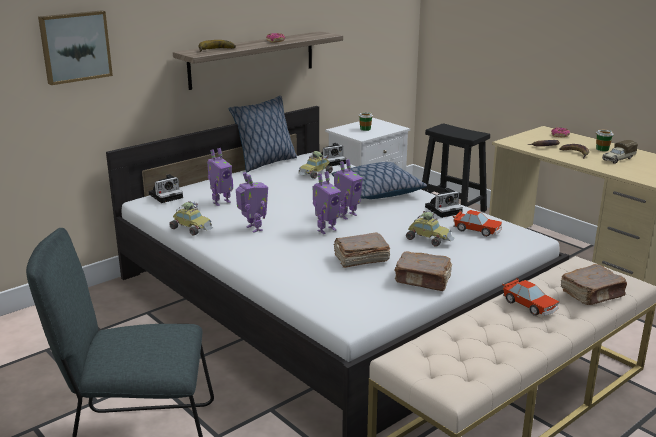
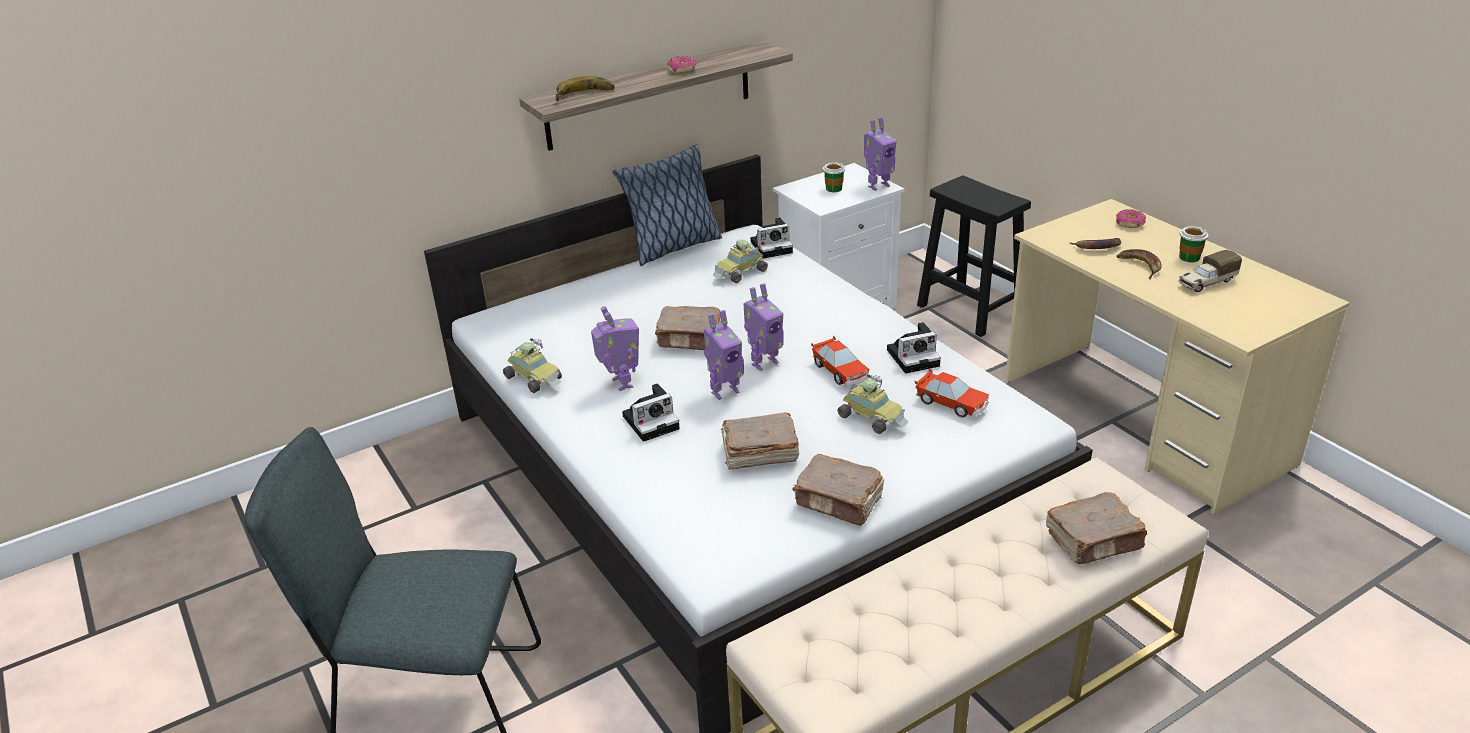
camera: 10 degrees right, 10 degrees up
(75, 46) = (366, 107): picture -> none
(166, 195) = (514, 311): camera -> camera (652, 421)
(221, 202) = (587, 329): toy robot -> toy robot (878, 186)
(294, 205) = (691, 339): none -> brown book
(377, 191) = (824, 312): pillow -> none
(529, 305) = (989, 557): toy car -> toy car (840, 371)

